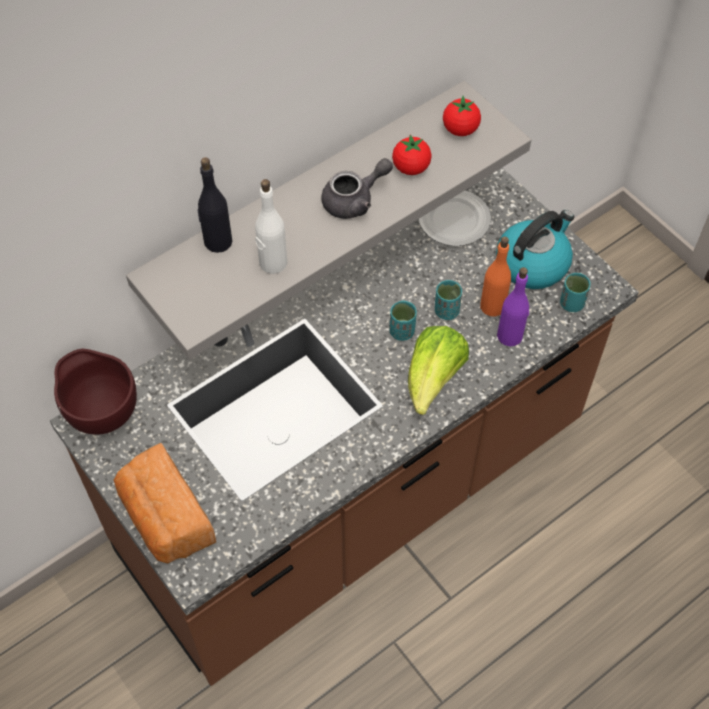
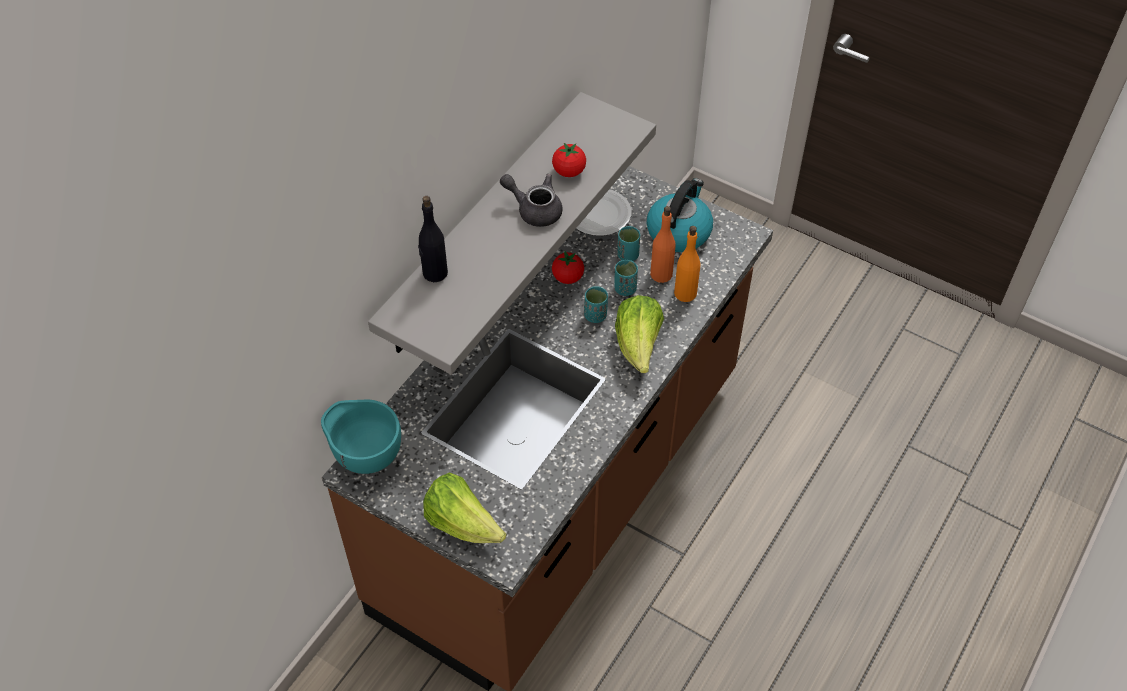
camera: 20 degrees left, 5 degrees down
(102, 412) = (366, 456): brown bowl -> turquoise bowl
(165, 518) = (462, 523): bread -> lettuce
(272, 263) = (489, 277): white bottle -> none
(354, 200) = (534, 209): grey teapot -> grey teapot turned 105 degrees counterclockwise
(460, 129) = (595, 131): tomato -> tomato (568, 277)
(510, 335) = (685, 293): purple bottle -> orange bottle
(571, 303) = (724, 254): turquoise cup -> turquoise cup (628, 255)

